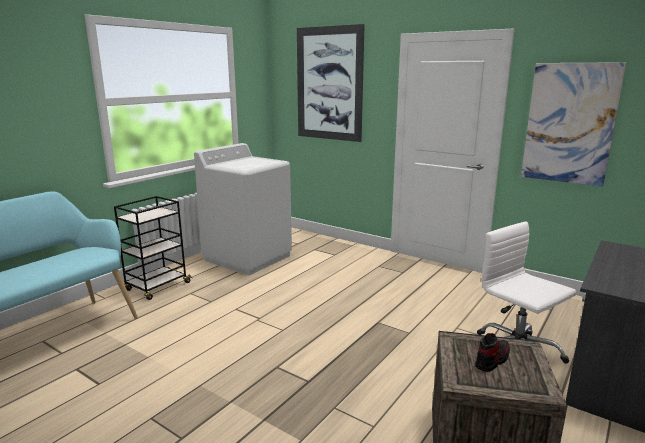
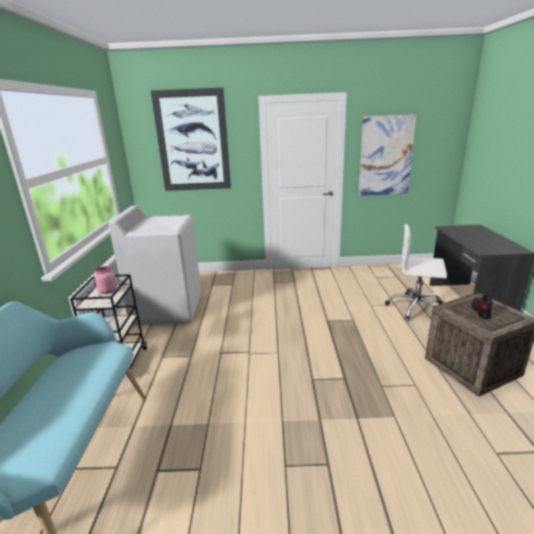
camera: 35 degrees left, 5 degrees up
(155, 211) = (108, 291): none -> pink jar

